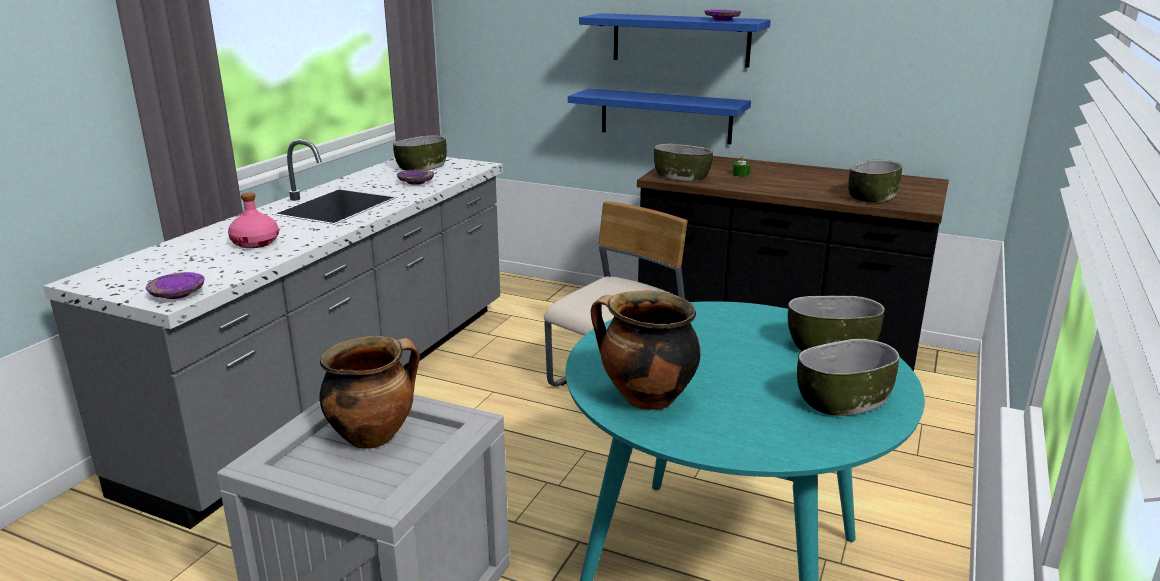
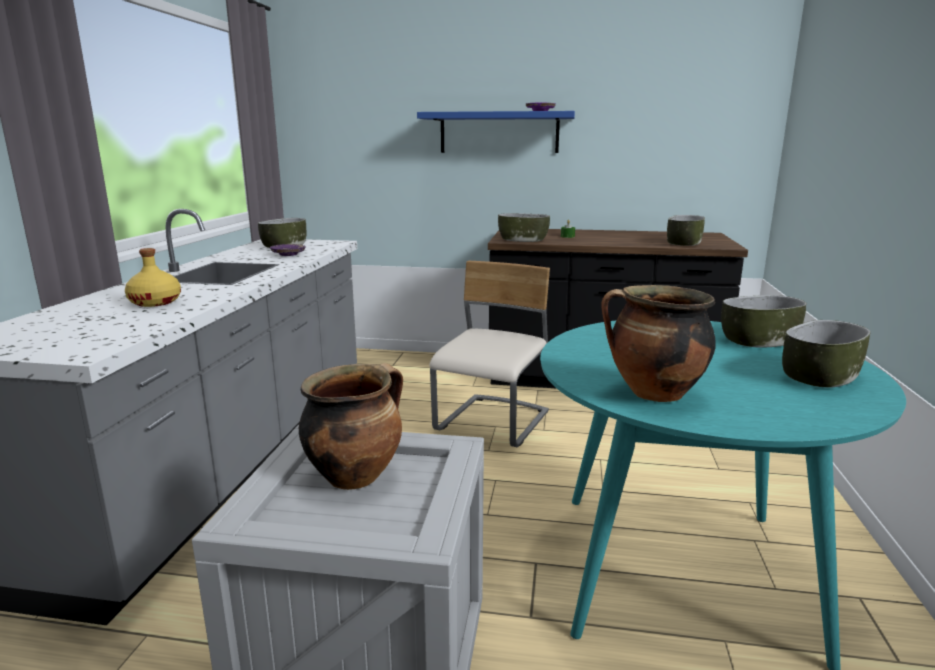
camera: 15 degrees left, 5 degrees down
(177, 294) = (90, 347): purple plate -> none
(256, 243) = (155, 302): pink bottle -> yellow bottle
(665, 116) = (488, 198): blue shelf -> none

